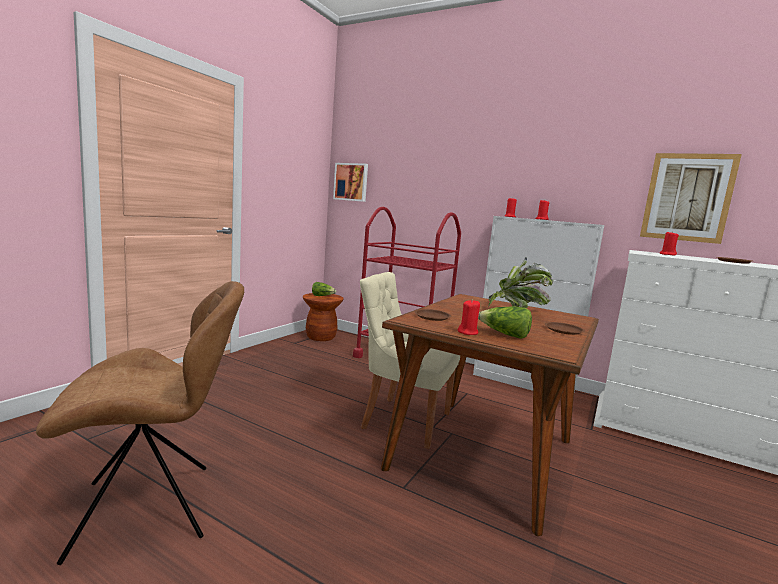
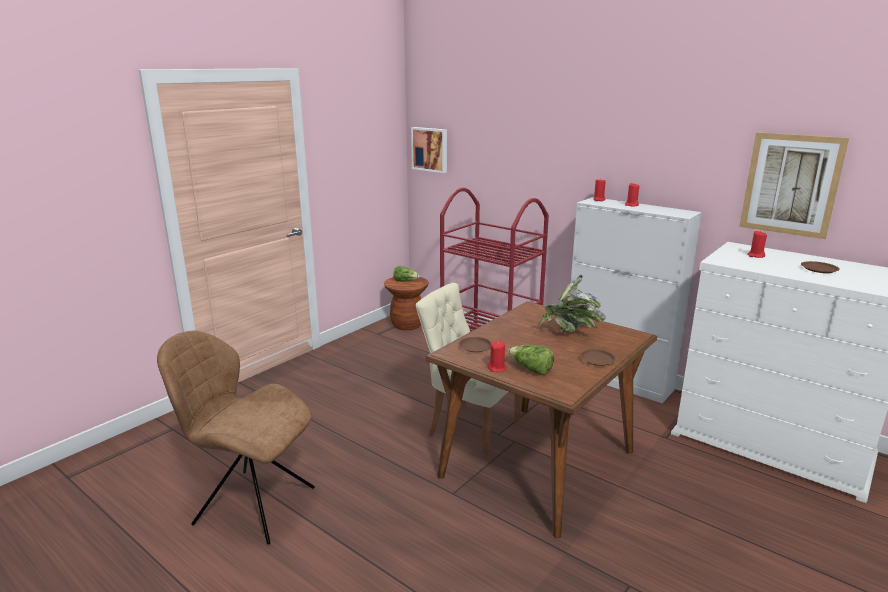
camera: 10 degrees right, 10 degrees up
(151, 508) = (251, 504): brown chair -> brown chair turned 150 degrees counterclockwise

